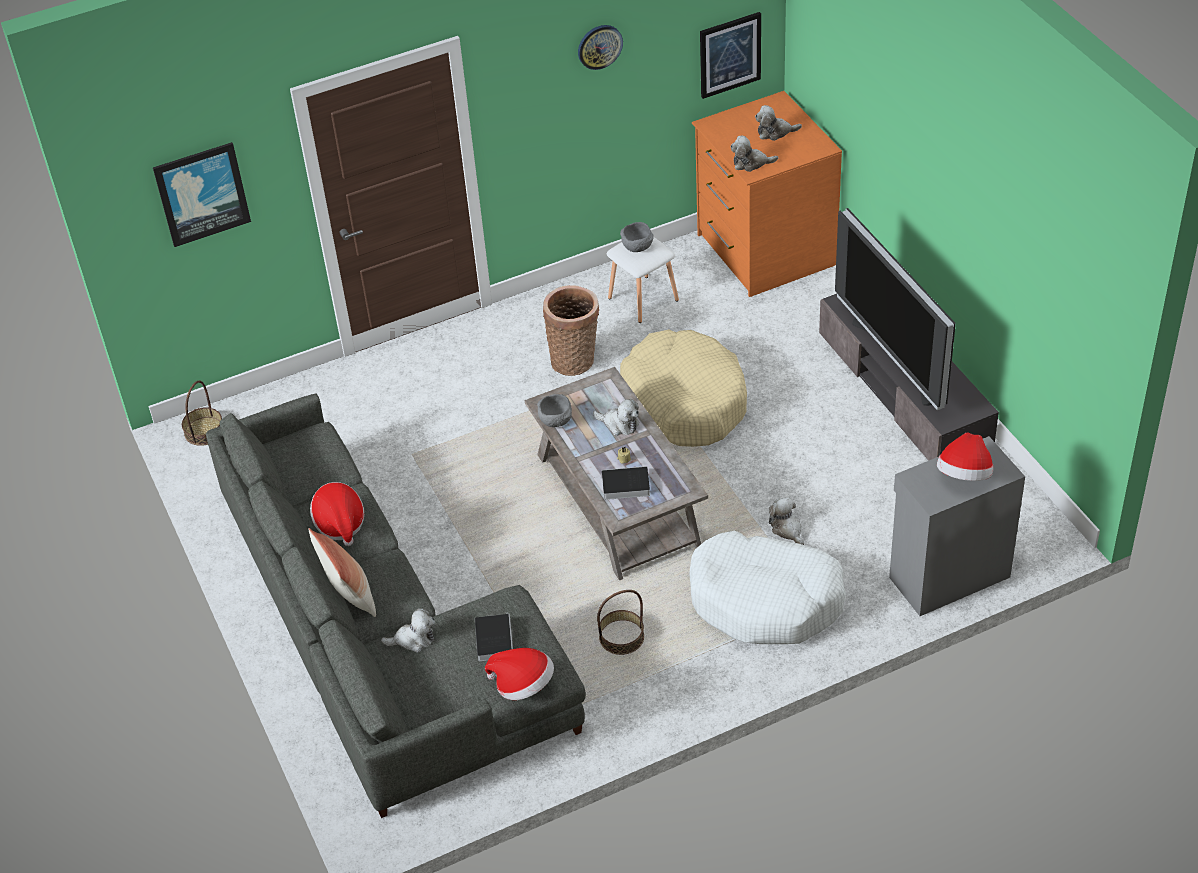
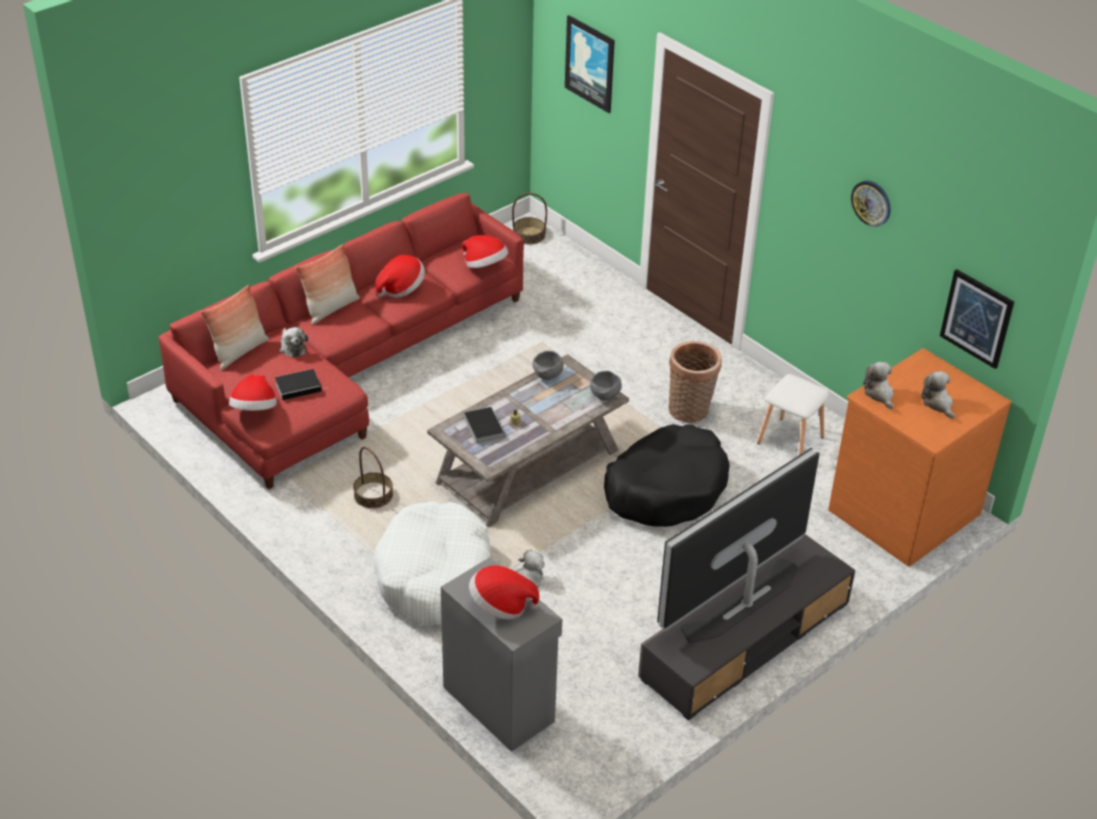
camera: 70 degrees right, 5 degrees down
(330, 443) = (485, 266): none -> hat
(382, 637) = (344, 366): grey sofa -> red sofa
(400, 693) = (239, 351): none -> pillow
(619, 424) = (556, 412): plush toy -> none
(638, 248) = (798, 389): grey bowl -> grey bowl (605, 396)
(685, 401) = (666, 488): beige dog bed -> black dog bed

